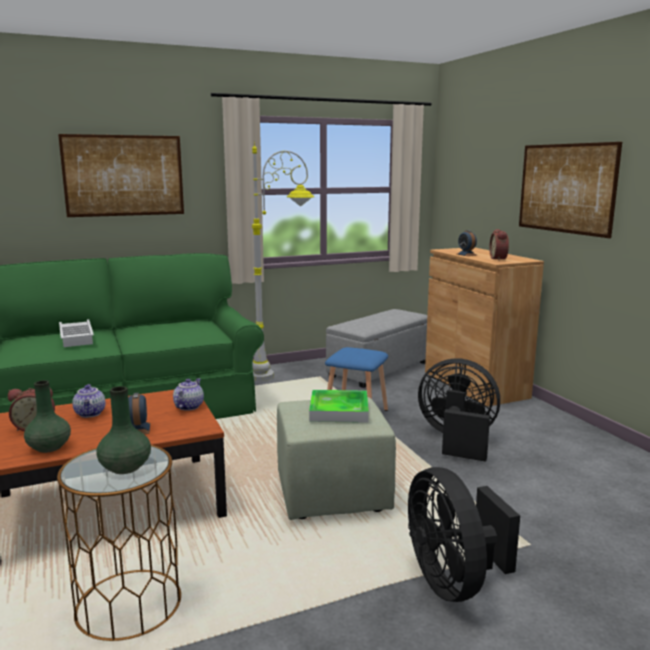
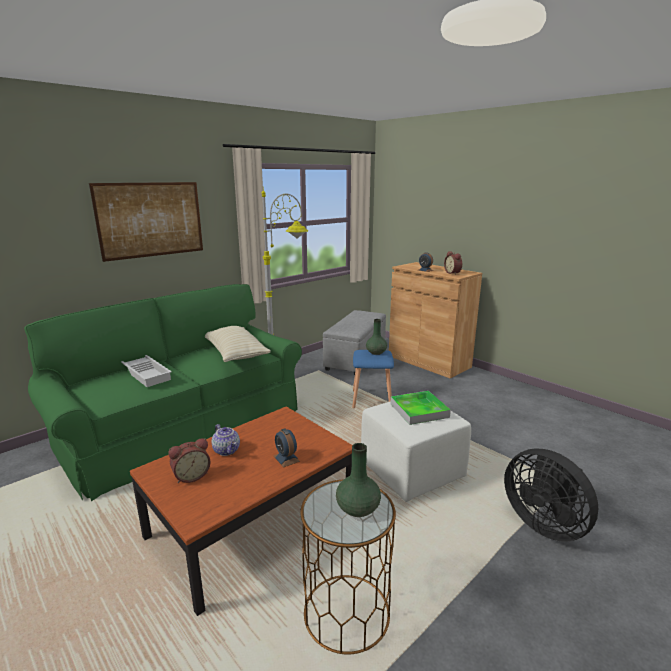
camera: 20 degrees left, 5 degrees up
(49, 447) = (228, 494): green vase -> green vase (376, 352)
(183, 330) = (235, 354): none -> beige pillow
(188, 406) = (302, 427): teapot -> none
(334, 493) = (412, 471): green ottoman -> white ottoman
(457, 440) = (454, 409): black fan -> none
(565, 188) = (499, 221): picture -> none

